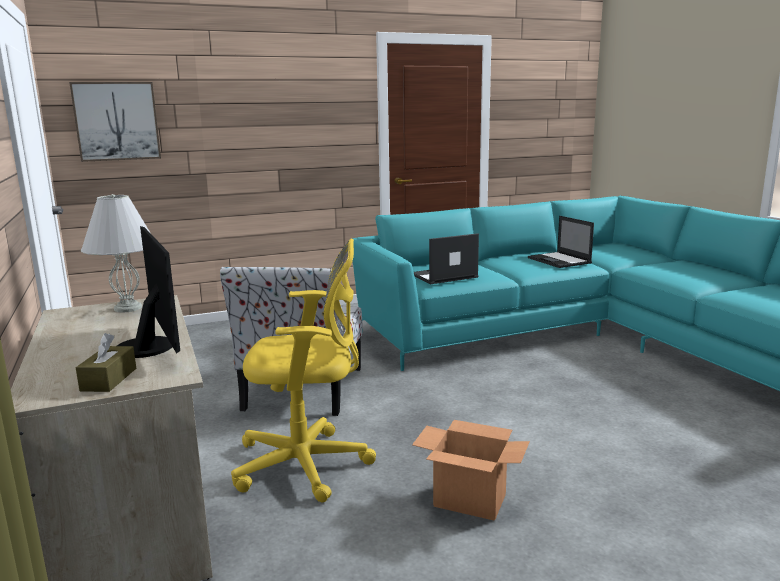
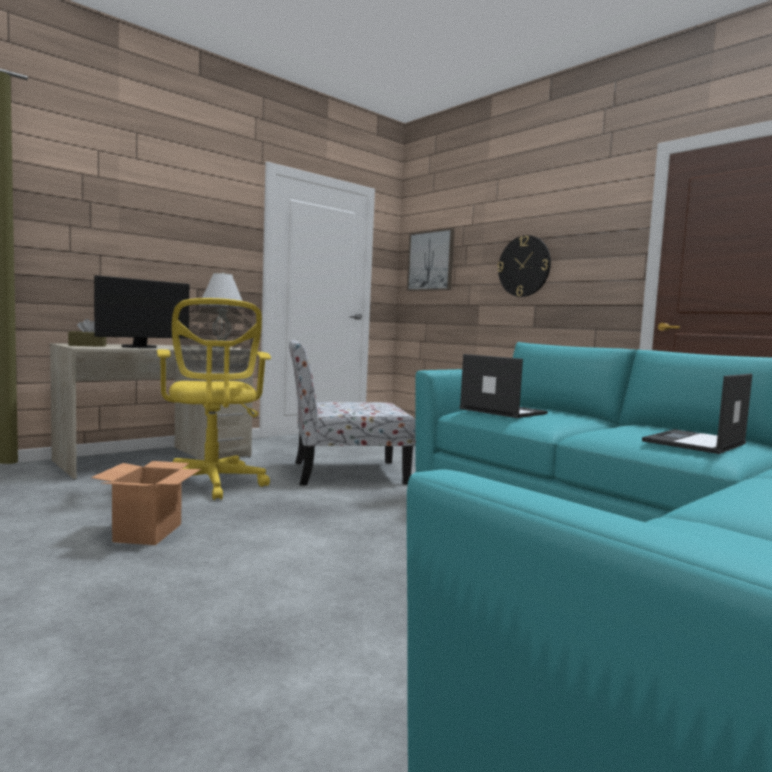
camera: 70 degrees right, 10 degrees down
(261, 131) = (524, 266): none -> wall clock

